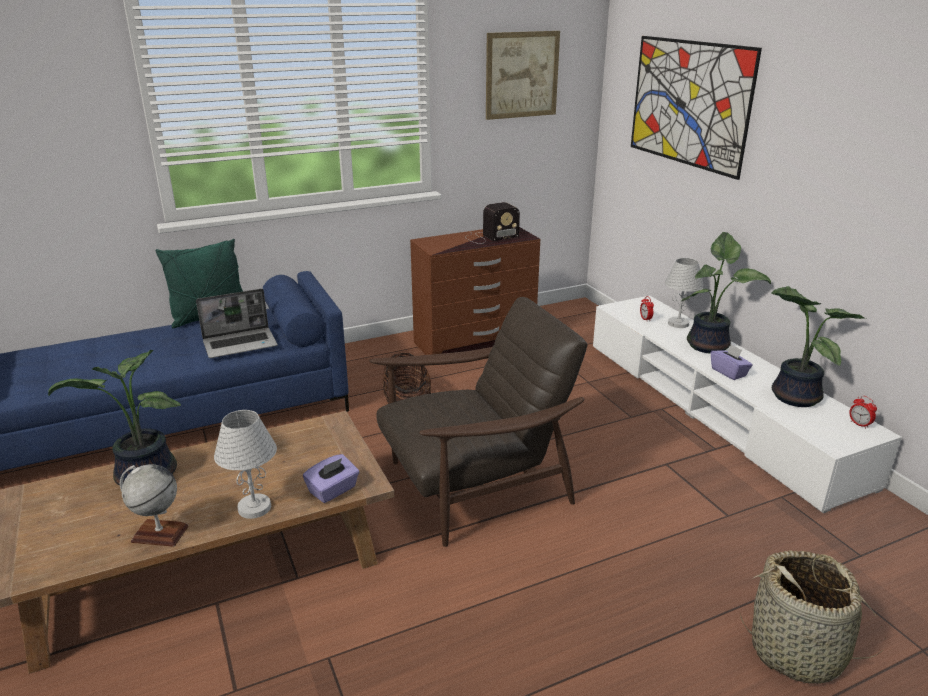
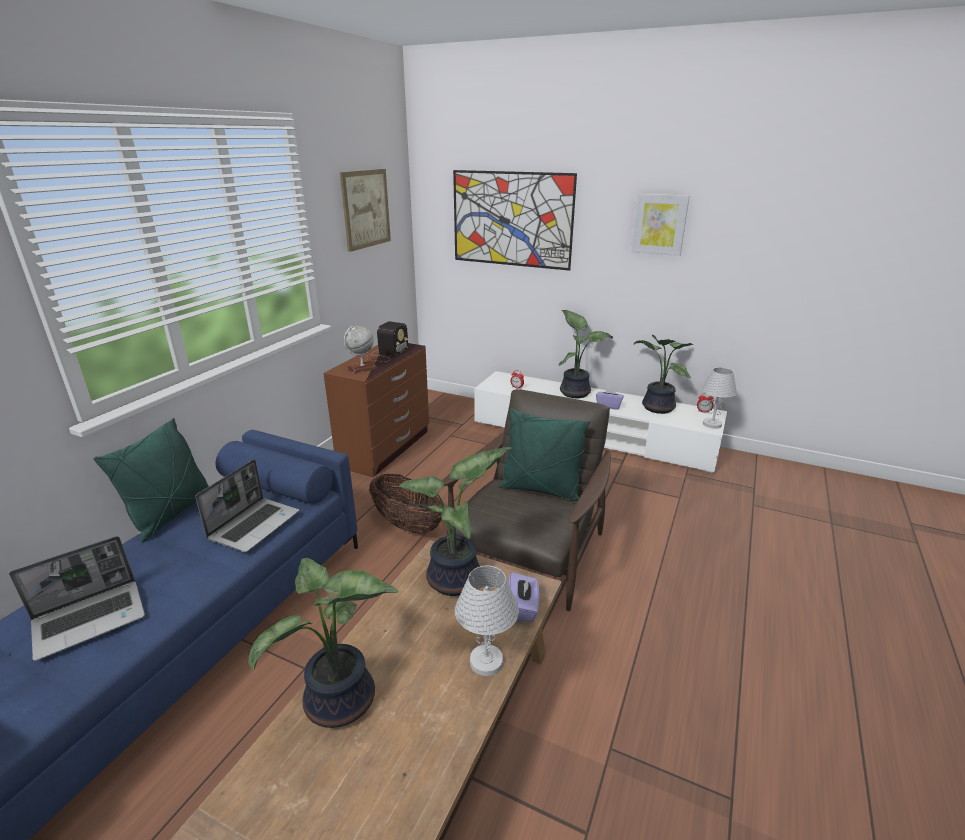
camera: 40 degrees left, 0 degrees up
(95, 359) = (91, 619): none -> laptop
(159, 534) = (443, 742): globe -> globe (362, 368)
(319, 447) = (457, 580): none -> potted plant
(492, 413) = (540, 489): none -> green pillow
(678, 323) = (539, 384): white table lamp -> white table lamp (711, 424)
(797, 651) = (799, 555): basket -> none
(848, 130) = (659, 224): none -> picture

